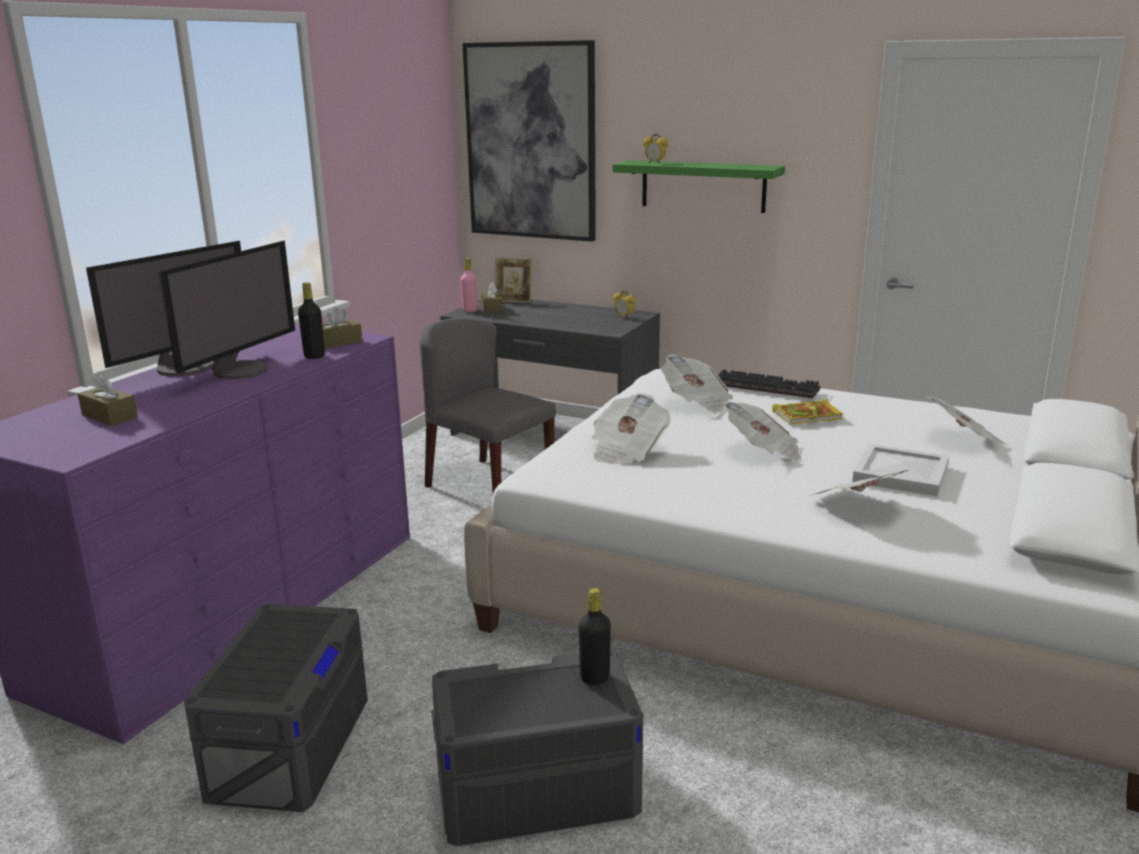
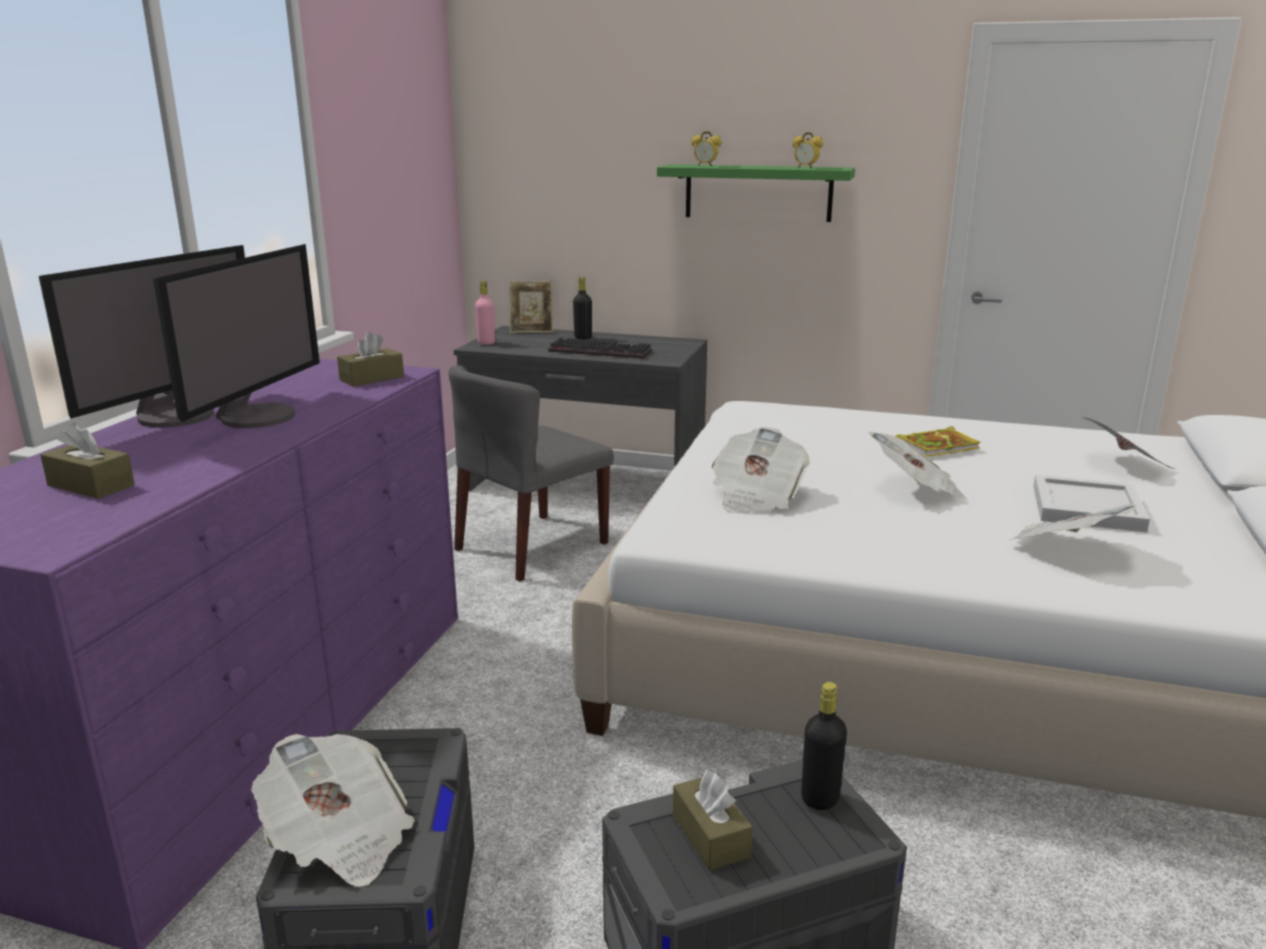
camera: 10 degrees left, 0 degrees up
(314, 356) = (349, 395): black bottle -> black bottle (583, 338)
(488, 484) = (531, 547): grey chair -> grey chair turned 75 degrees counterclockwise
(492, 309) = (511, 340): brown tissue box -> brown tissue box (710, 835)
(531, 142) = (549, 144): picture -> none
(624, 317) = (670, 345): alarm clock -> alarm clock (806, 168)
(696, 402) = (804, 436): newspaper -> newspaper (339, 838)
(767, 387) = (871, 416): keyboard -> keyboard (602, 351)

